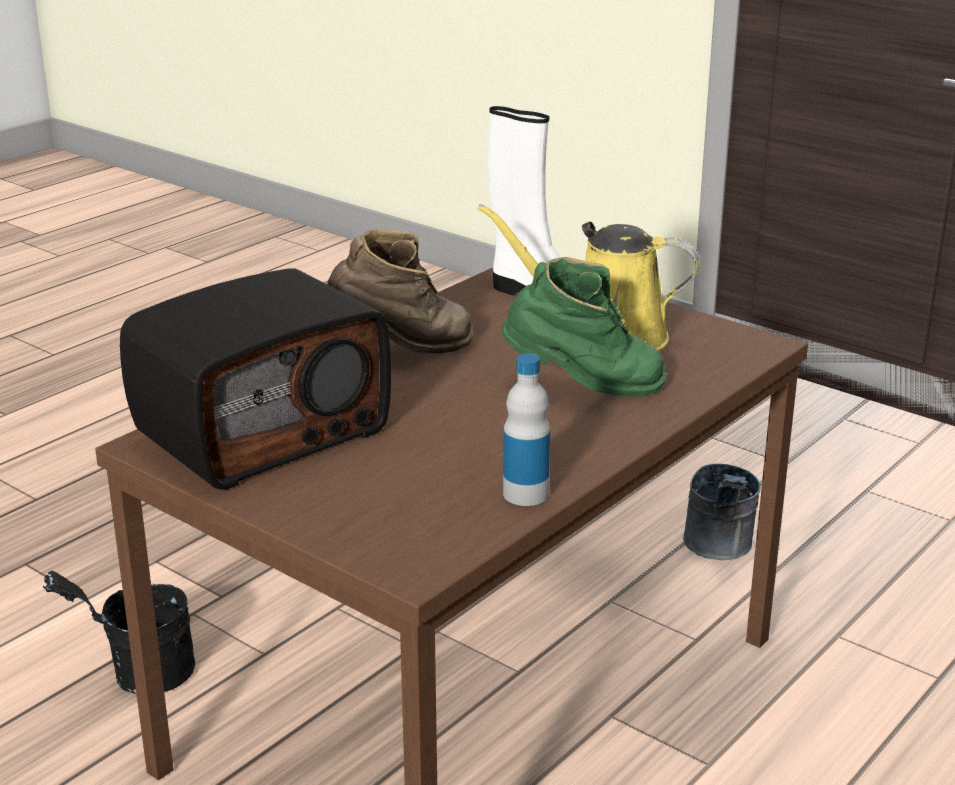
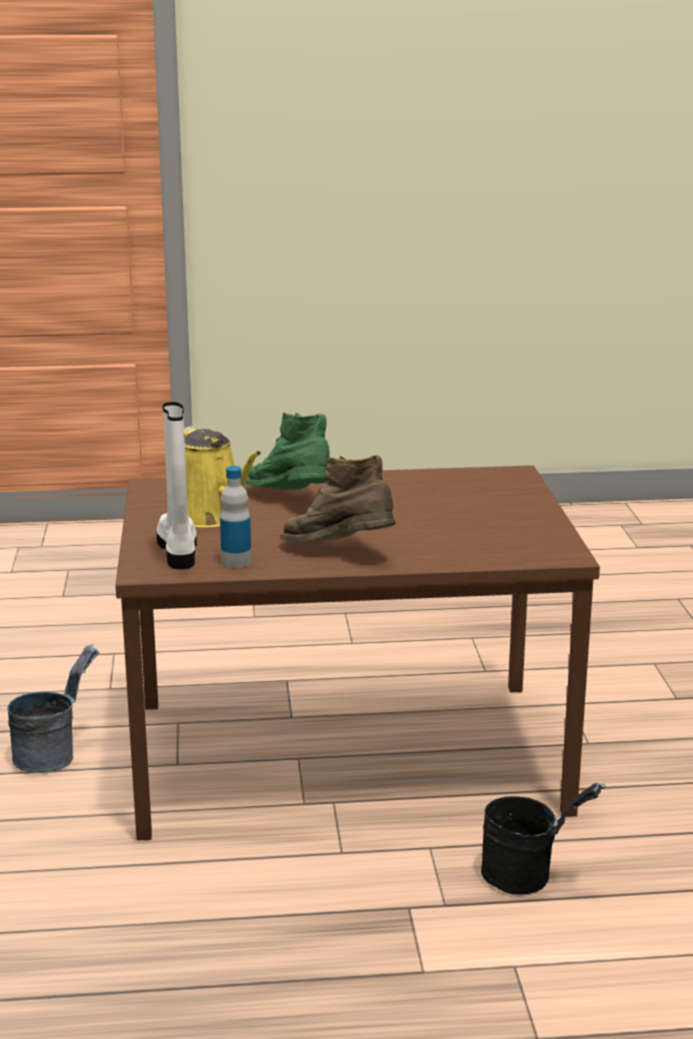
camera: 135 degrees left, 5 degrees down
(261, 432) = (496, 540): radio -> none
(525, 494) = (420, 476): bottle -> bottle (236, 561)

